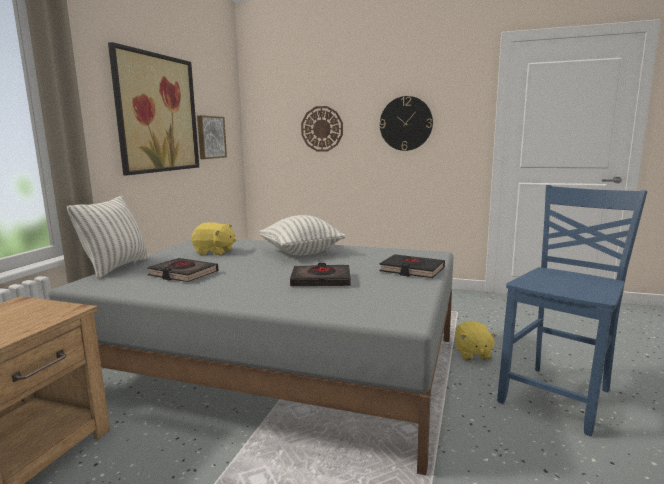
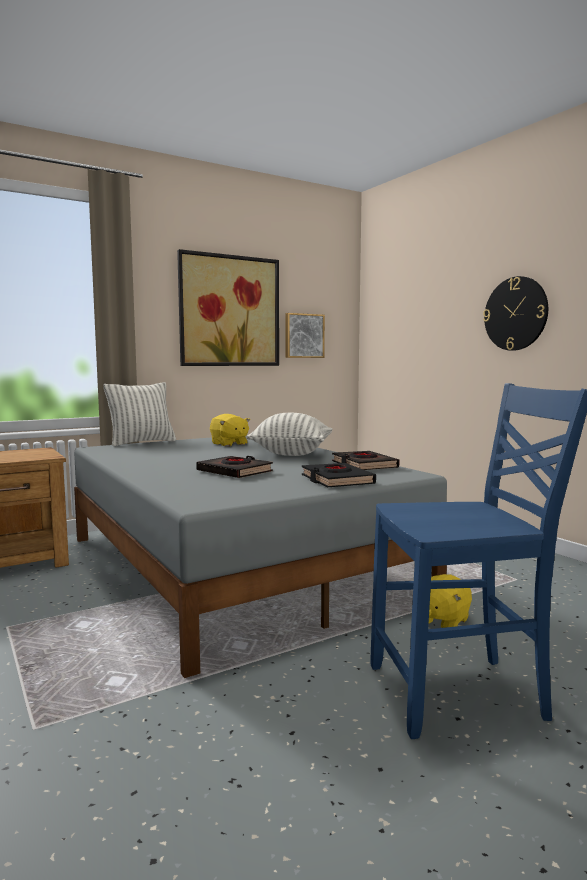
camera: 40 degrees right, 5 degrees down
(183, 274) = (163, 452): black book -> black book (364, 465)
(322, 129) = (427, 325): wall clock -> none

